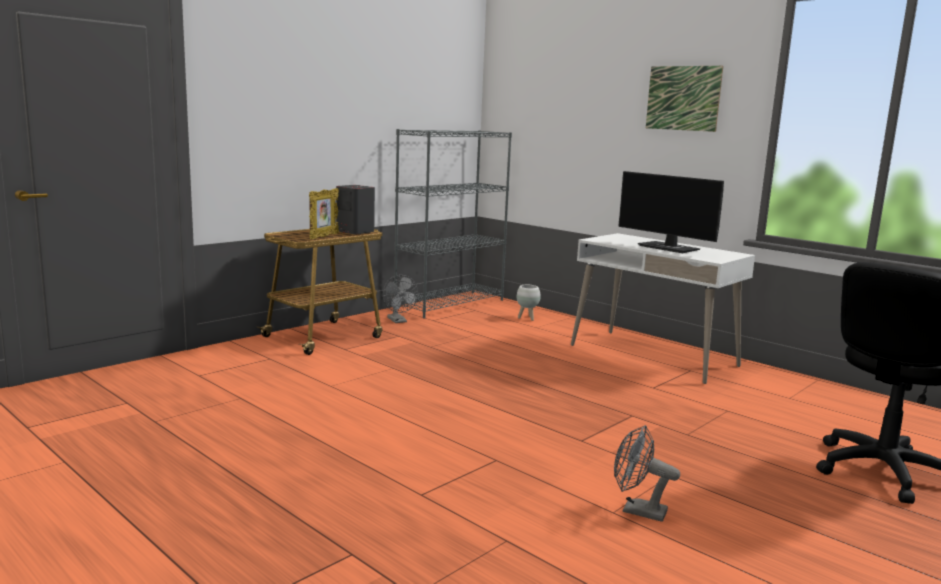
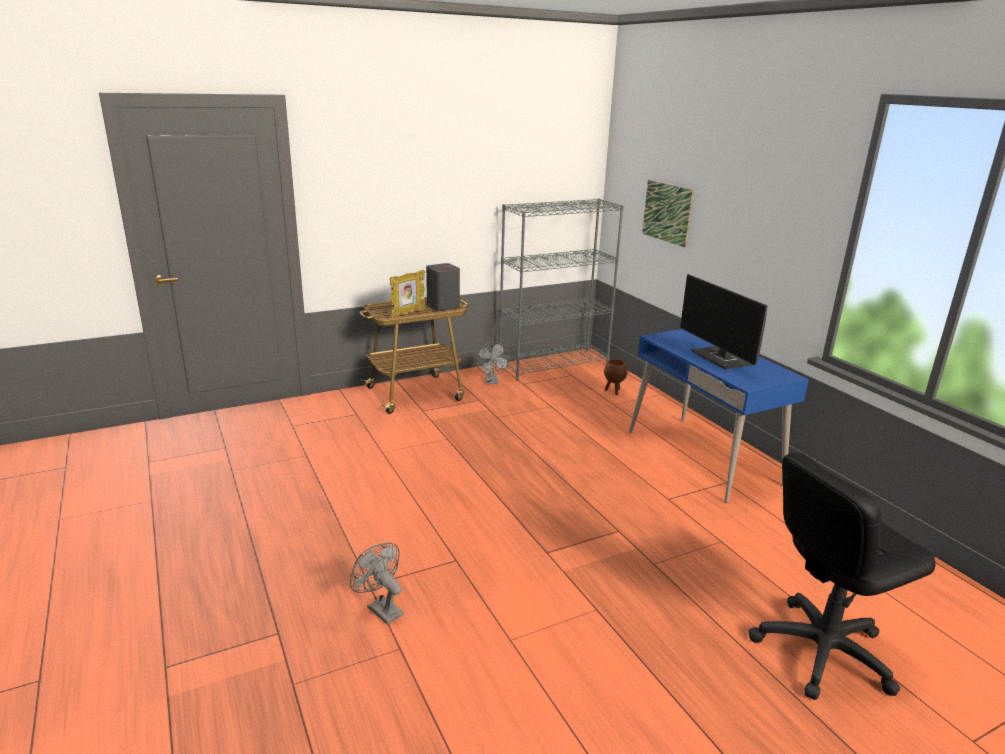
camera: 20 degrees right, 10 degrees up
(527, 318) = (613, 391): white planter -> brown planter
(637, 510) = (532, 643): grey fan -> grey fan (381, 609)
(653, 356) = (702, 457): white desk -> blue desk
(683, 98) = (771, 196): picture -> picture (667, 212)

